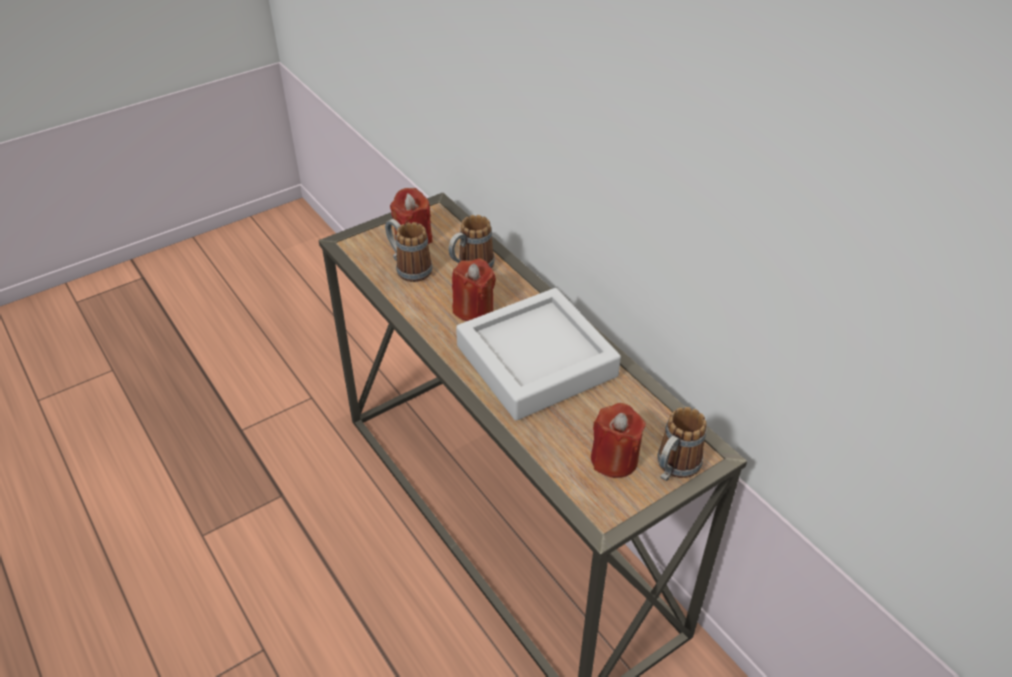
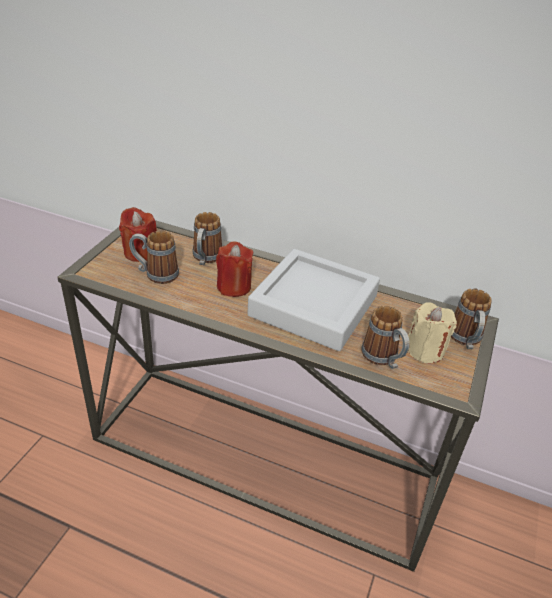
camera: 35 degrees left, 5 degrees down
(555, 448) = (383, 359): none -> mug
(614, 459) = (425, 350): red candle -> beige candle

